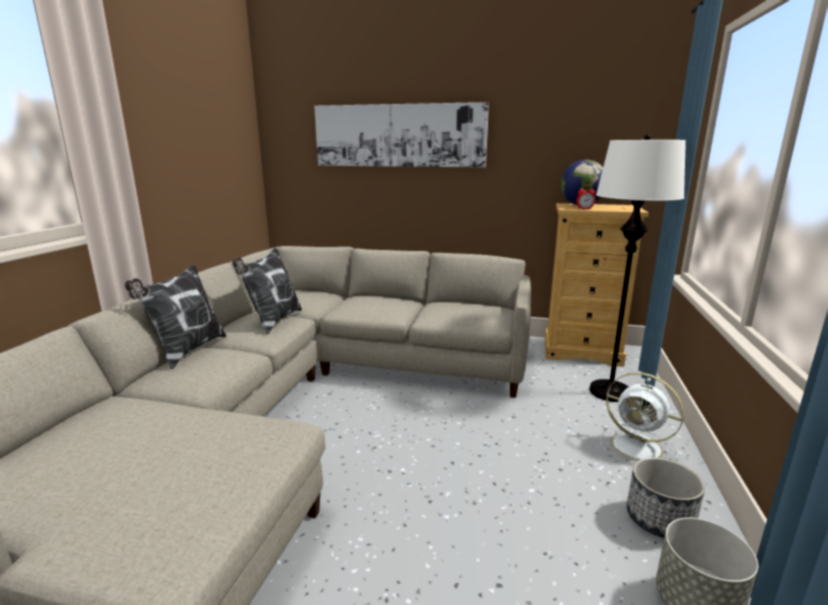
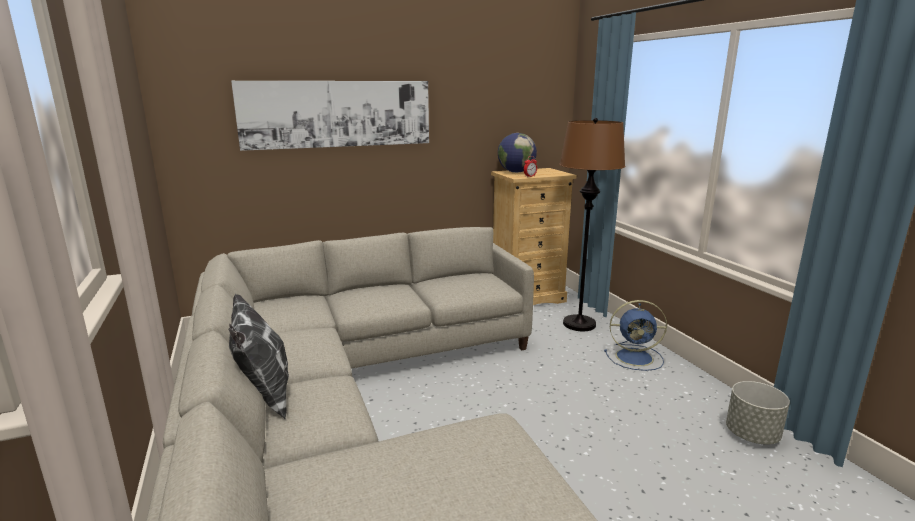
camera: 35 degrees left, 0 degrees up
(273, 321) = (303, 339): pillow -> none
(610, 392) = (579, 324): white floor lamp -> brown floor lamp
(638, 447) = (636, 357): white fan -> blue fan
(659, 520) = (692, 397): planter -> none

